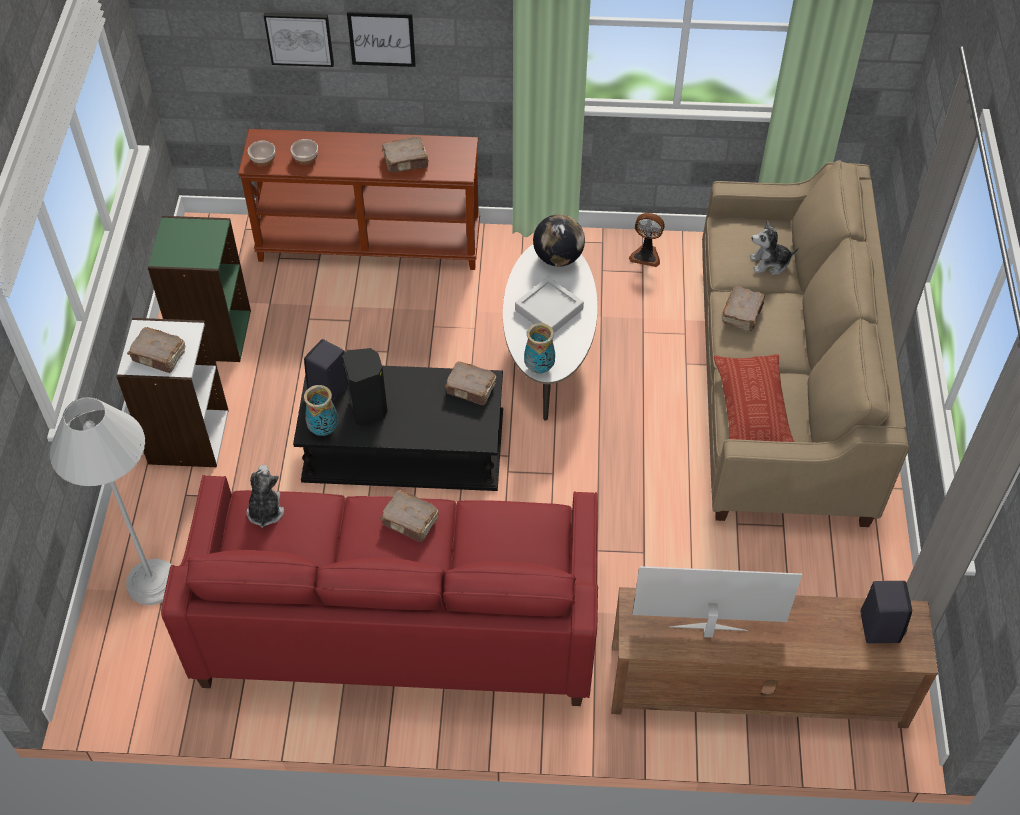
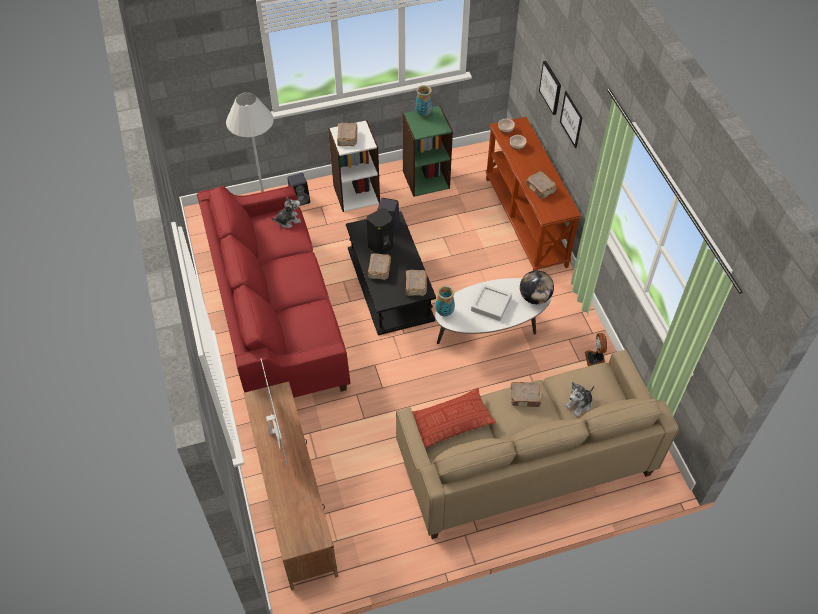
camera: 70 degrees right, 0 degrees up
(324, 429) = (360, 232): vase -> vase (423, 113)
(410, 522) = (302, 280): brown book -> brown book (379, 270)
(769, 263) = (579, 404): plush toy -> plush toy turned 105 degrees counterclockwise
(879, 625) = (306, 520): black speaker -> black speaker (300, 199)

